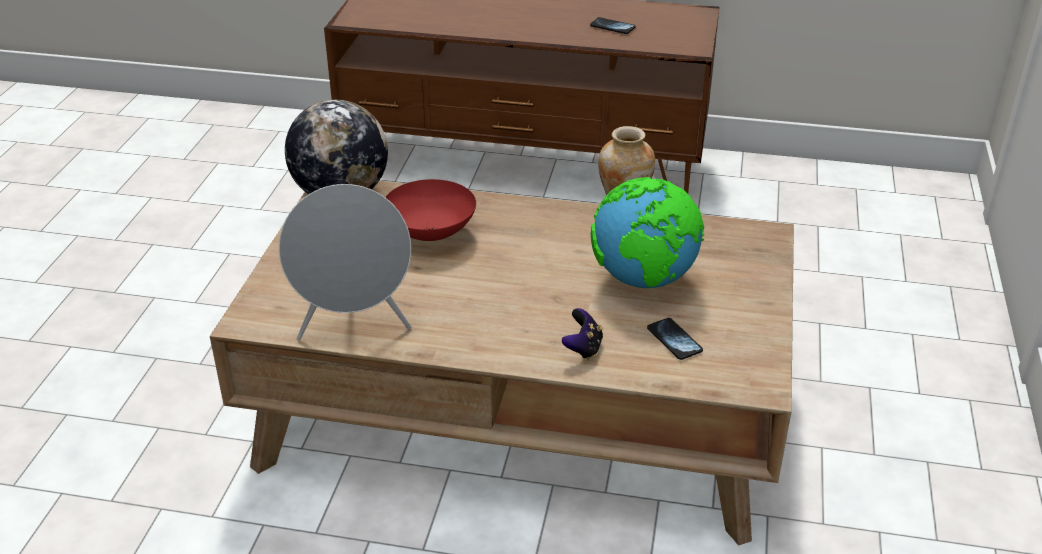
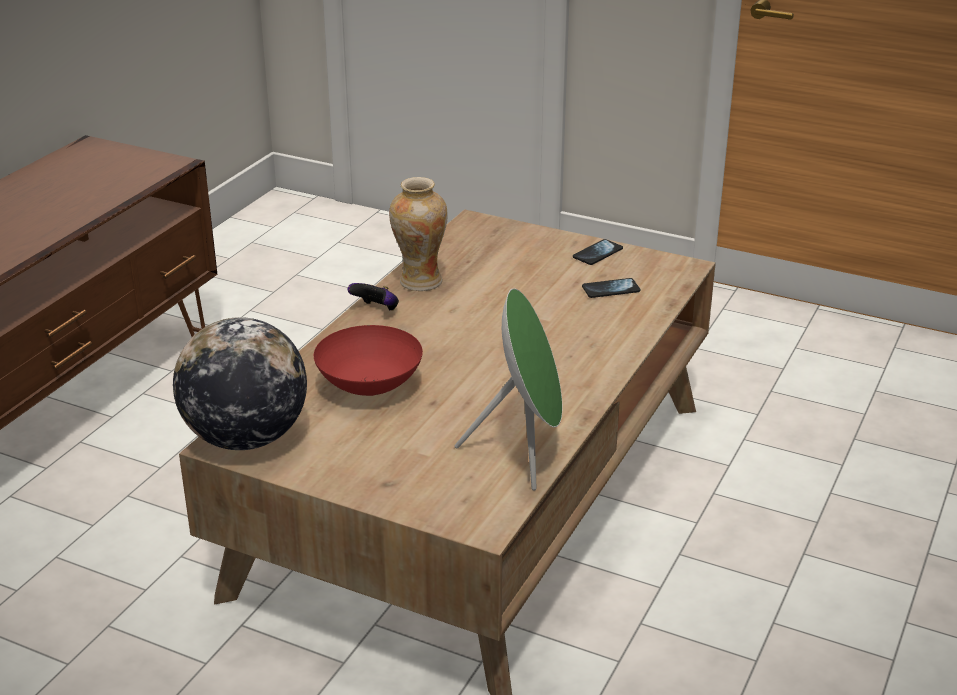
camera: 75 degrees left, 5 degrees down
(354, 327) = (524, 452): grey speaker -> green speaker
(583, 348) = (607, 332): game controller -> game controller (376, 310)
(612, 27) = (74, 191): phone -> phone (597, 253)
(644, 281) = (518, 287): globe -> none

